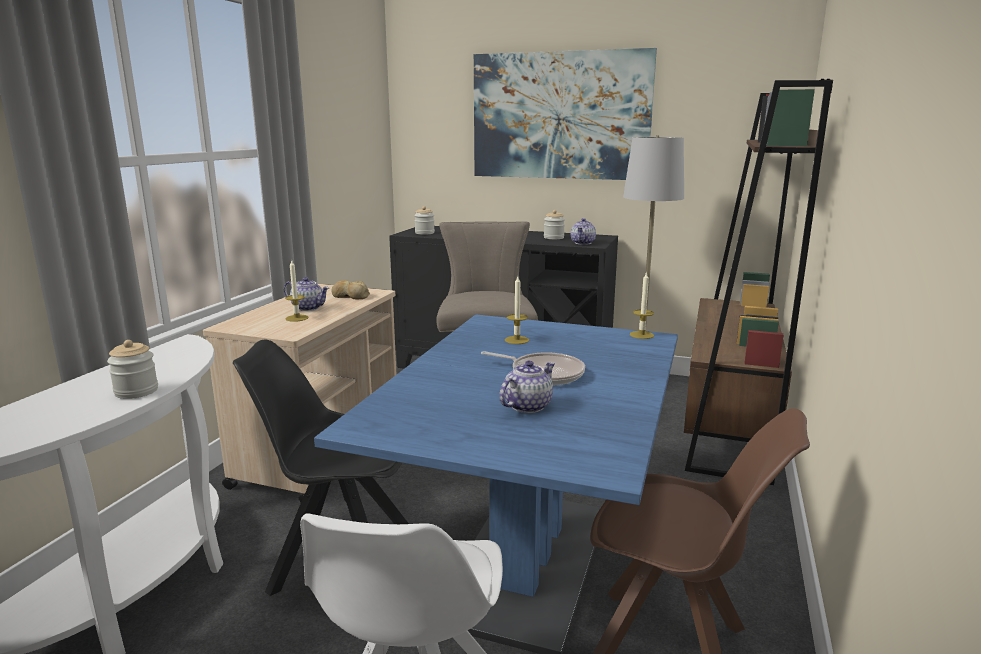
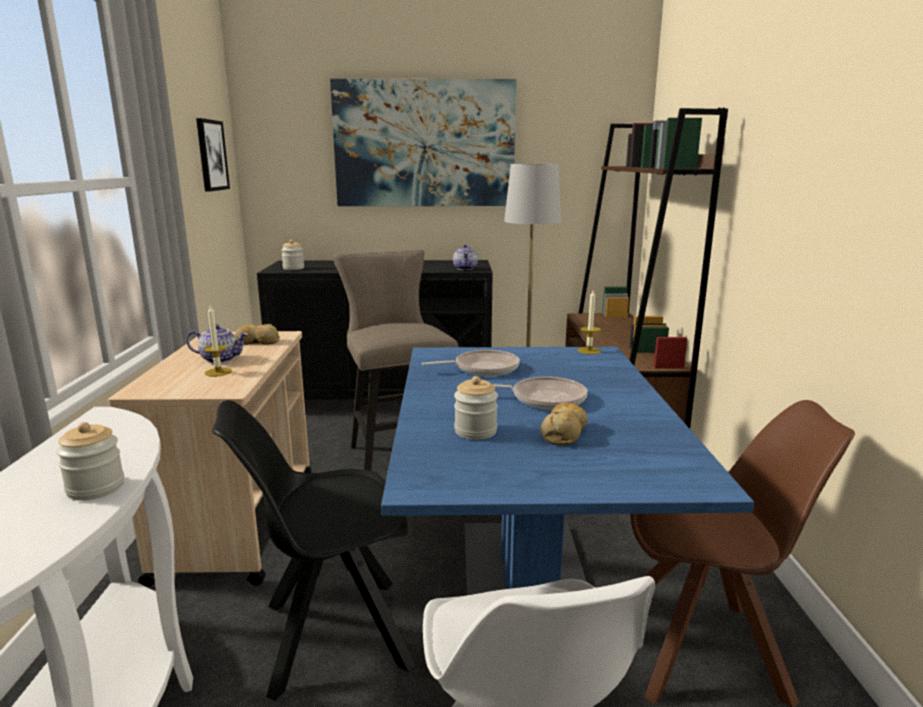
camera: 20 degrees left, 0 degrees up
(359, 128) = (211, 155): none -> picture
(517, 340) = (482, 368): candle -> frying pan
(527, 406) = (564, 433): teapot -> bread
(553, 238) = (431, 265): jar -> jar (475, 431)

